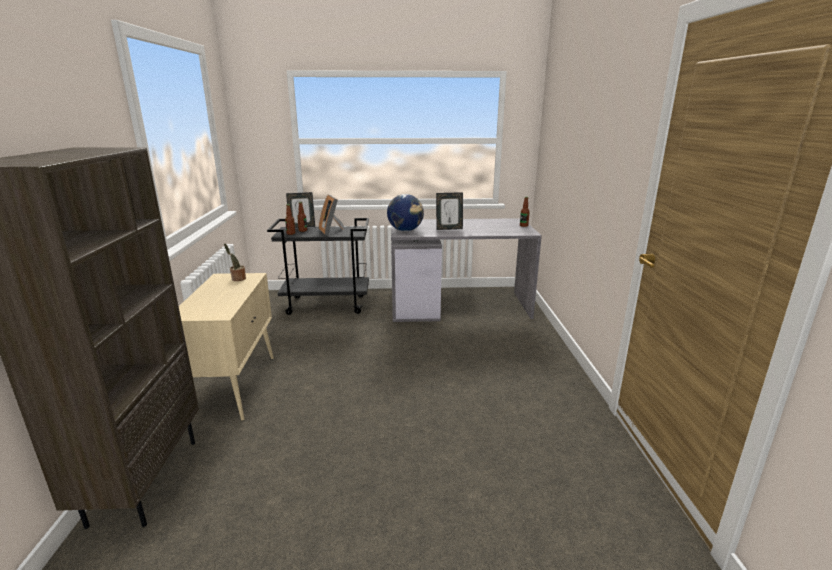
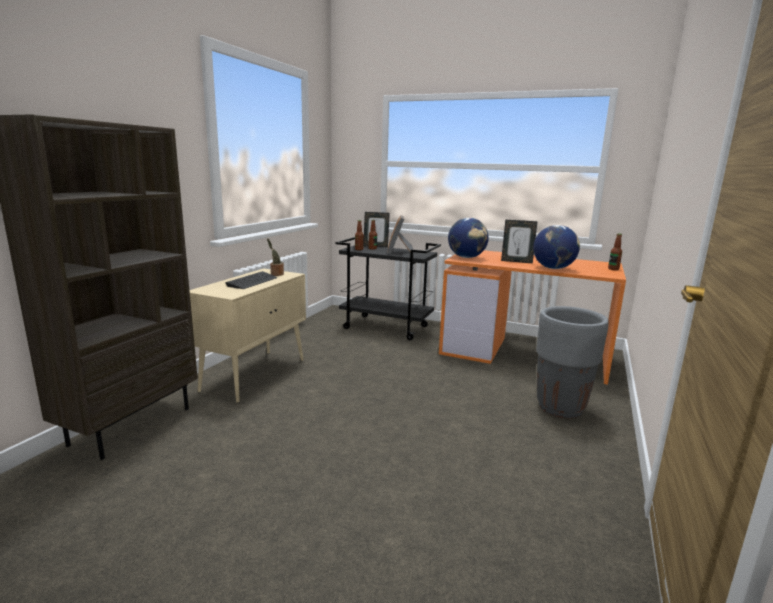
camera: 25 degrees right, 5 degrees down
(224, 293) = (252, 281): none -> keyboard
(459, 306) = (524, 354): grey desk -> orange desk
(483, 232) = (553, 268): none -> globe
(514, 347) = (560, 408): none -> grey planter

